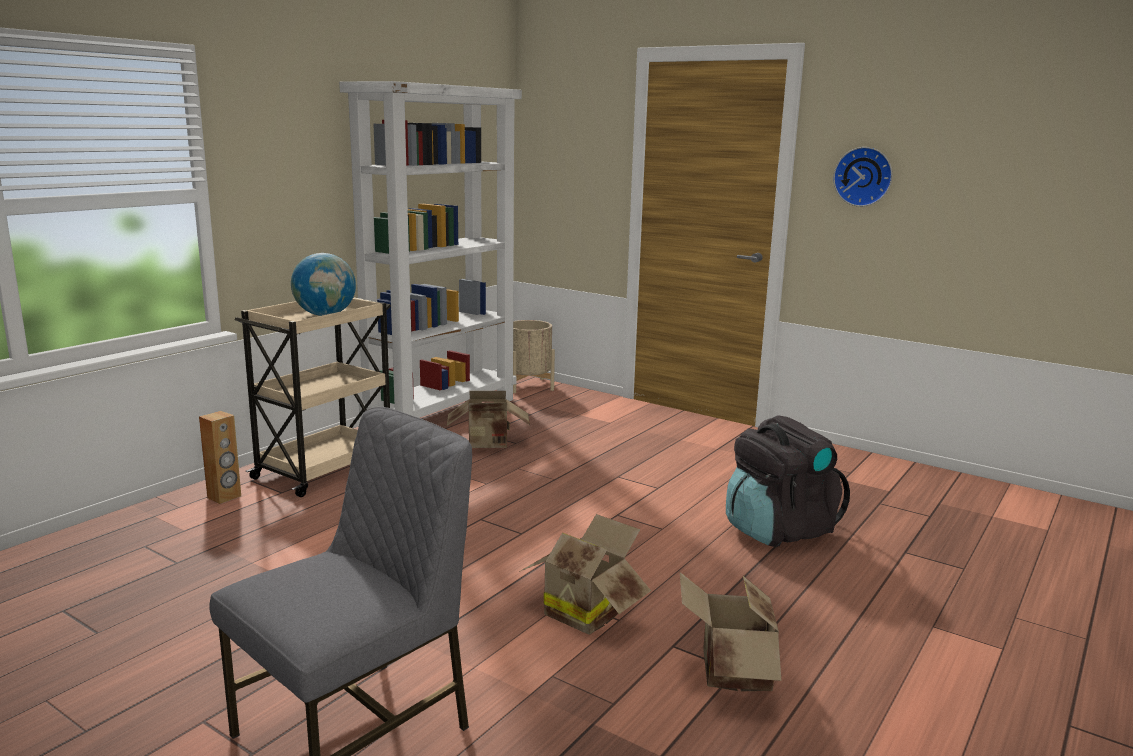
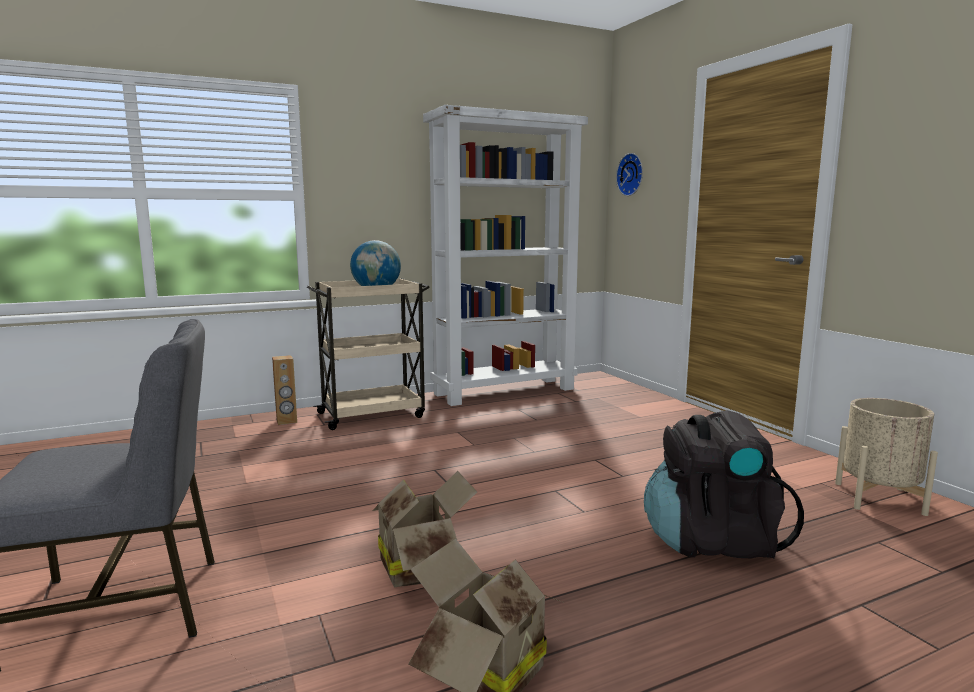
camera: 30 degrees right, 5 degrees down
(489, 444) = (513, 417): cardboard box -> none
(528, 385) = (600, 381): beige planter -> beige planter (879, 498)
(863, 176) = (915, 159): wall clock -> wall clock (632, 174)

